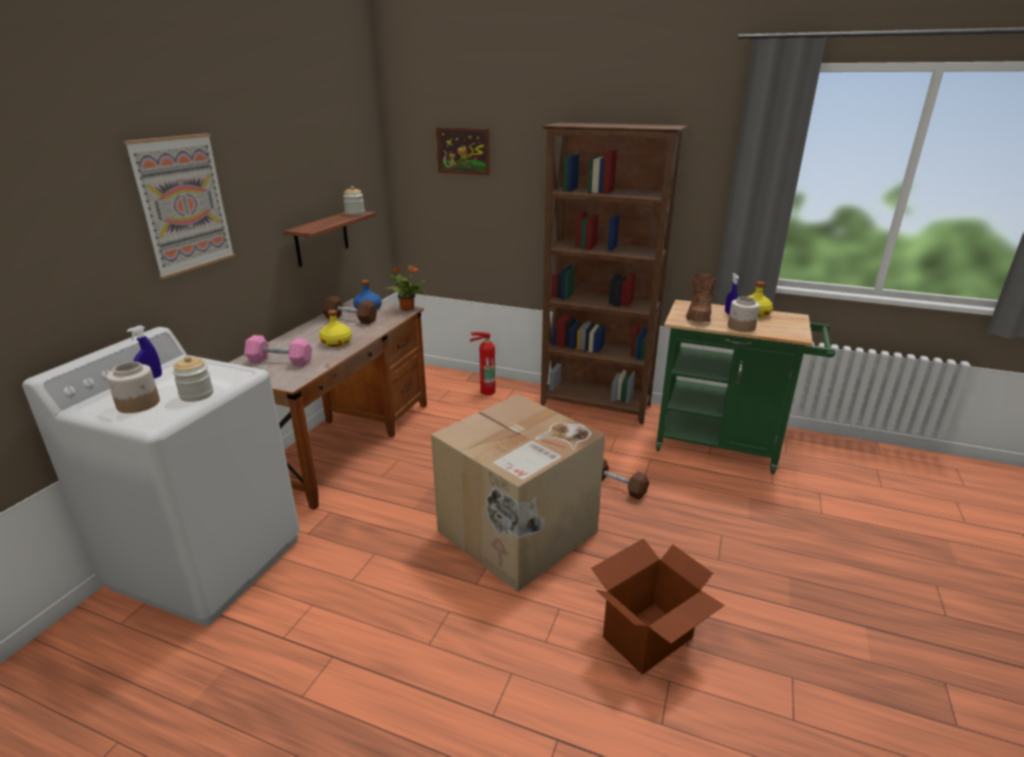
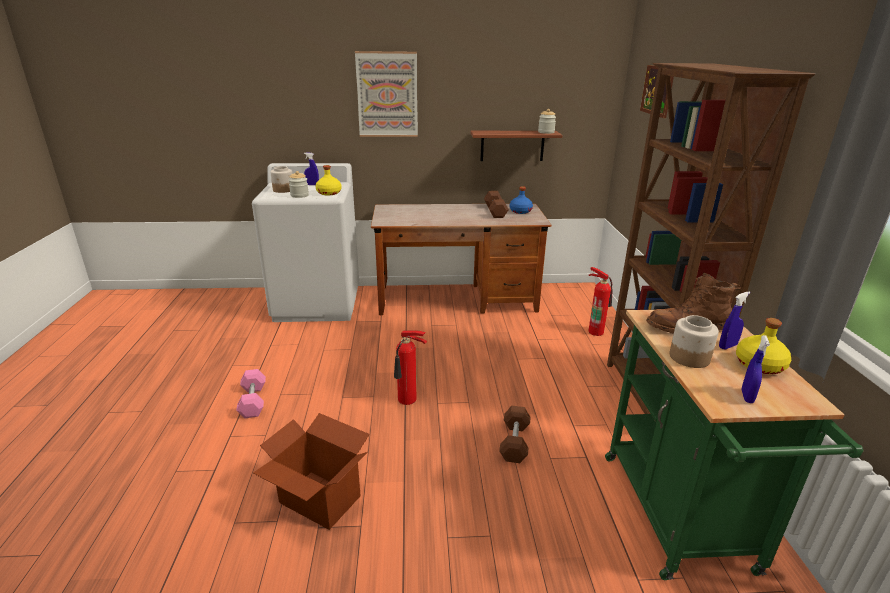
camera: 65 degrees right, 0 degrees up
(280, 361) = (408, 213): pink dumbbell -> pink dumbbell (253, 401)
(336, 343) = (451, 218): yellow bottle -> yellow bottle (328, 193)
(407, 308) = (540, 220): potted plant -> none
(517, 533) = (407, 400): cardboard box -> fire extinguisher
(790, 328) = (747, 397): none -> blue spray bottle

